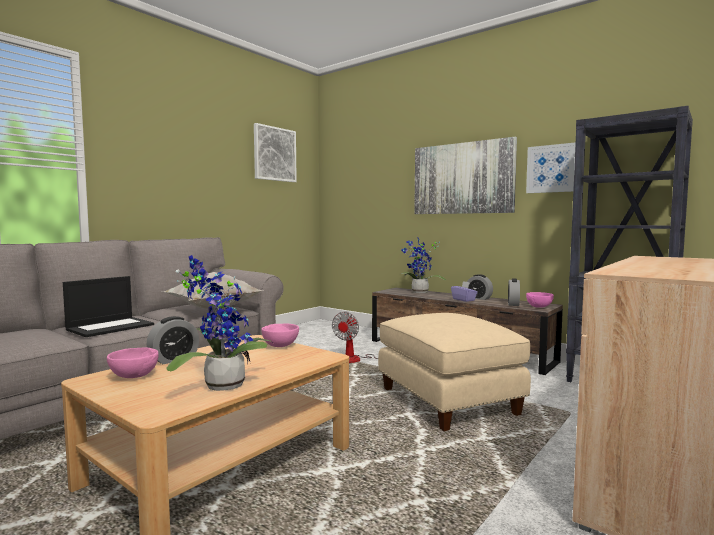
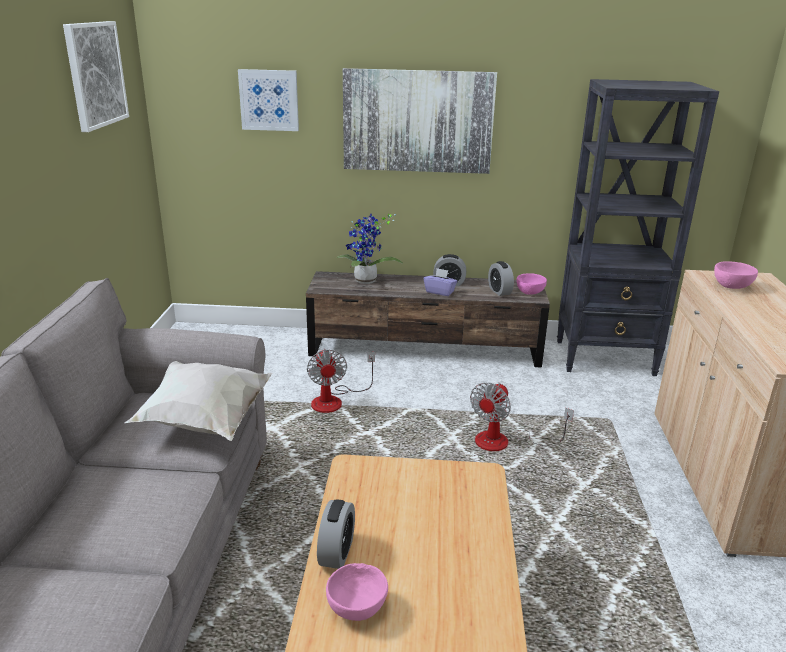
camera: 35 degrees left, 20 degrees up
(111, 327) = (123, 521): laptop -> none
(220, 384) = (471, 576): potted plant -> none
(280, 346) = (406, 472): pink bowl -> pink bowl (731, 286)
(449, 401) = (504, 442): beige ottoman -> fan
(551, 168) = (538, 120): picture -> picture (269, 100)

